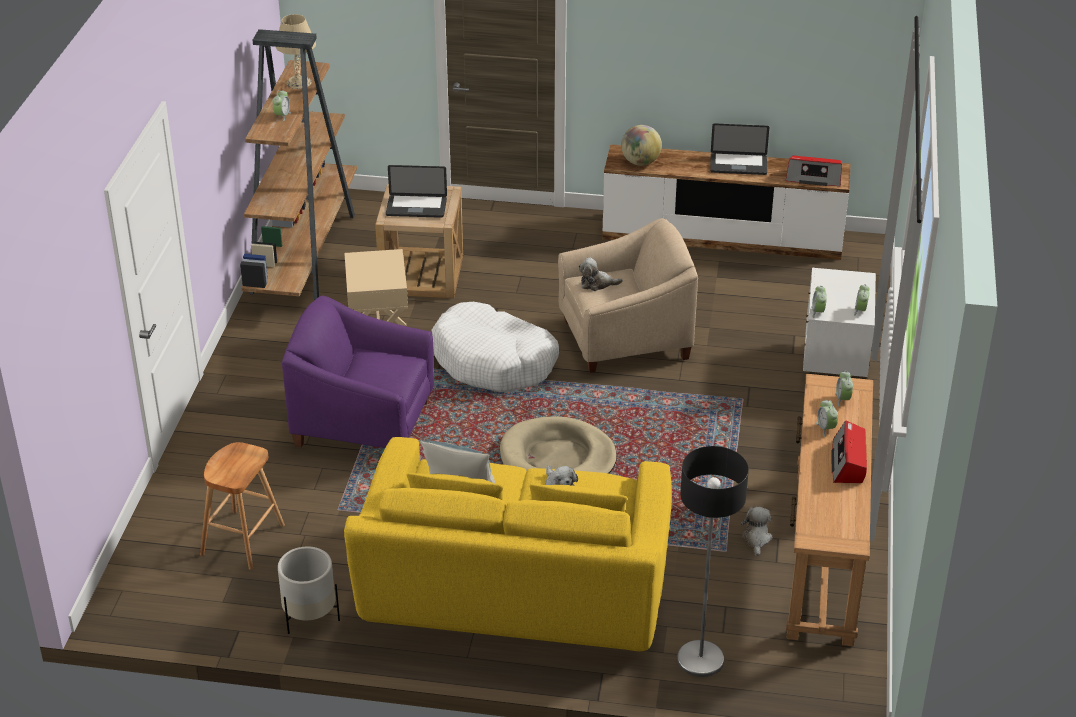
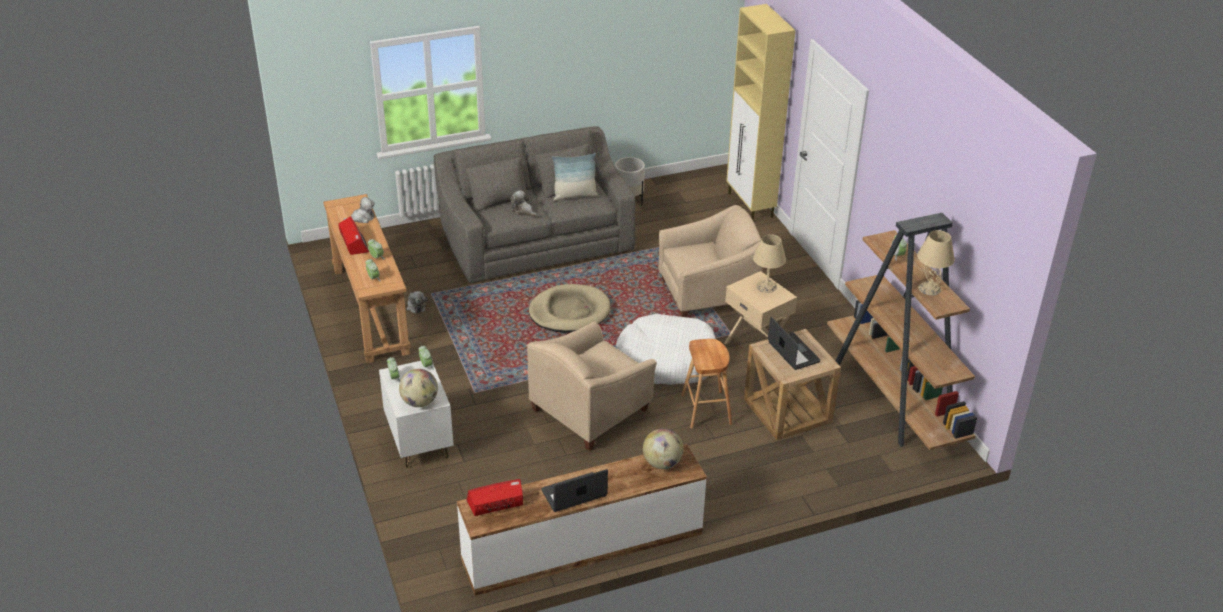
camera: 150 degrees right, 0 degrees up
(150, 534) = (750, 205): none -> beige cabinet
(242, 540) = (701, 217): brown stool -> brown stool (706, 409)
(363, 272) = (766, 287): none -> beige table lamp
(364, 422) = (707, 294): purple armchair -> beige armchair
(416, 207) = (793, 352): laptop -> laptop turned 90 degrees clockwise
(515, 590) = (536, 240): yellow sofa -> grey sofa
(597, 284) = (613, 361): plush toy -> plush toy (362, 218)
(700, 659) = (415, 240): floor lamp -> none
(843, 279) = (420, 402): none -> globe

